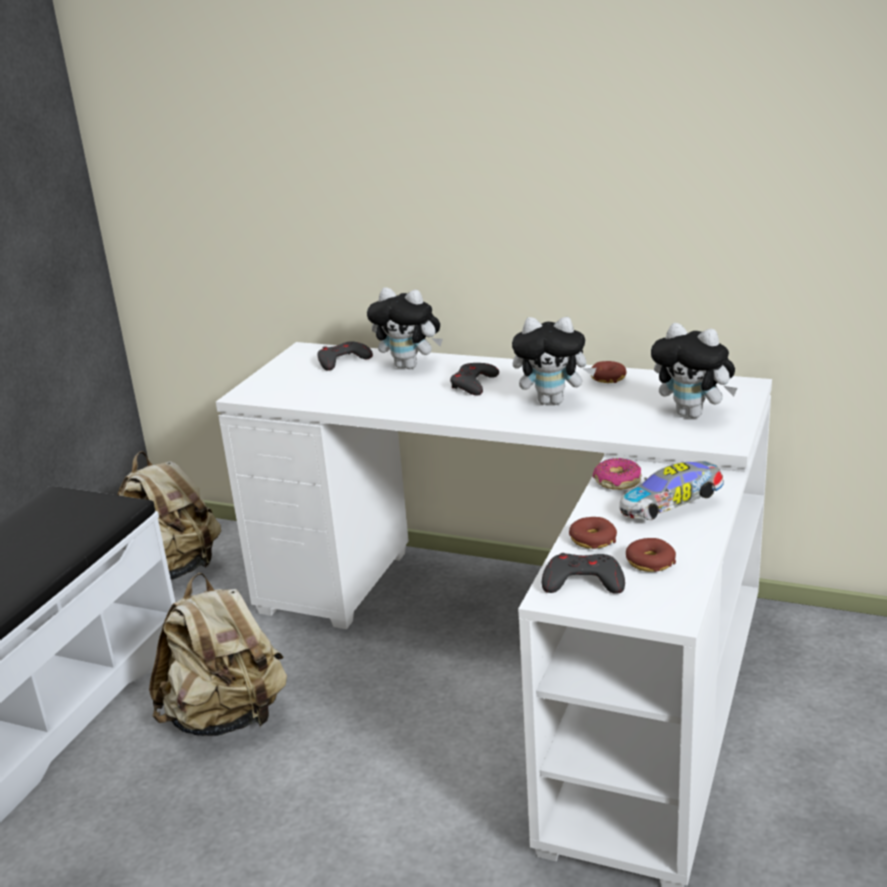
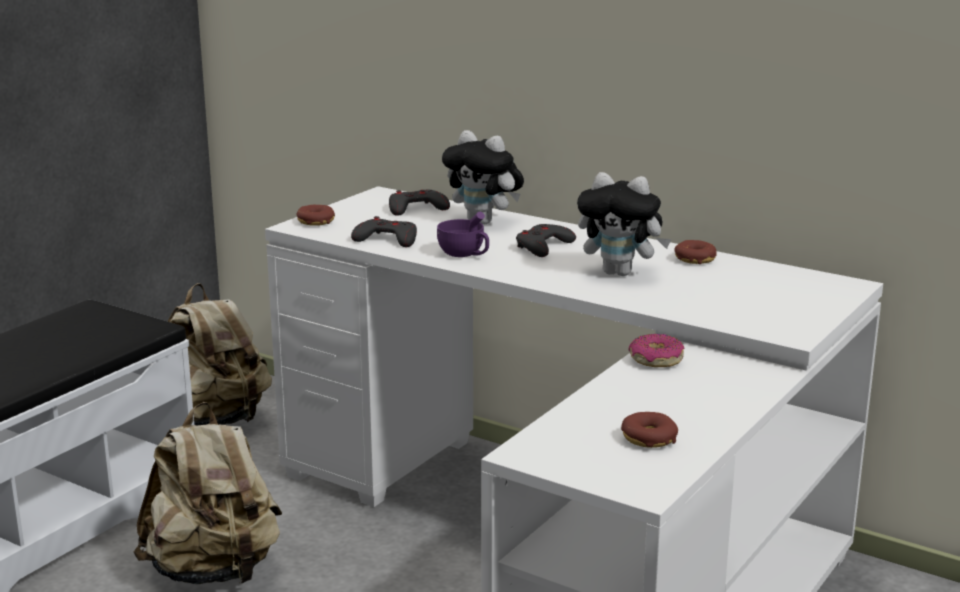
camera: 10 degrees right, 5 degrees down
(409, 402) = (465, 254): none -> purple cup
(583, 581) = (564, 445): grey game controller -> grey game controller (387, 239)
(592, 540) = (597, 409): donut -> donut (315, 221)
(672, 507) = (703, 391): toy car -> none
(693, 414) = (771, 304): plush toy -> none

